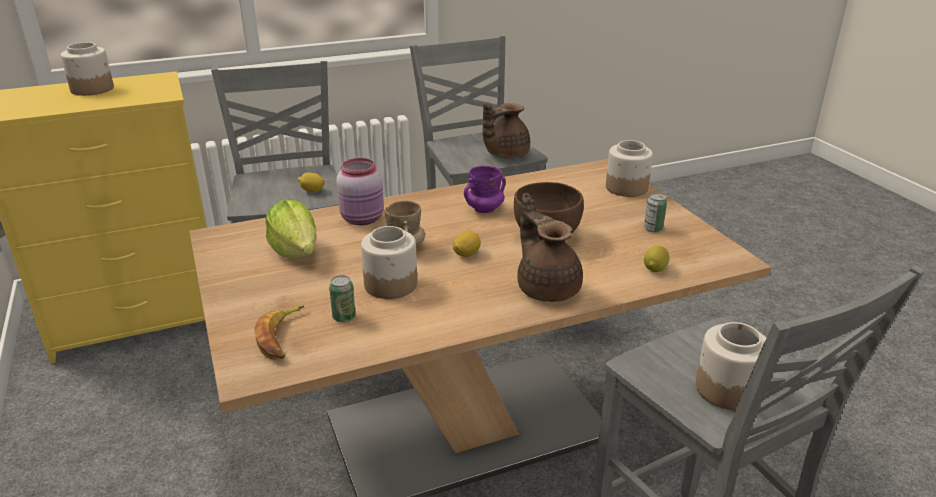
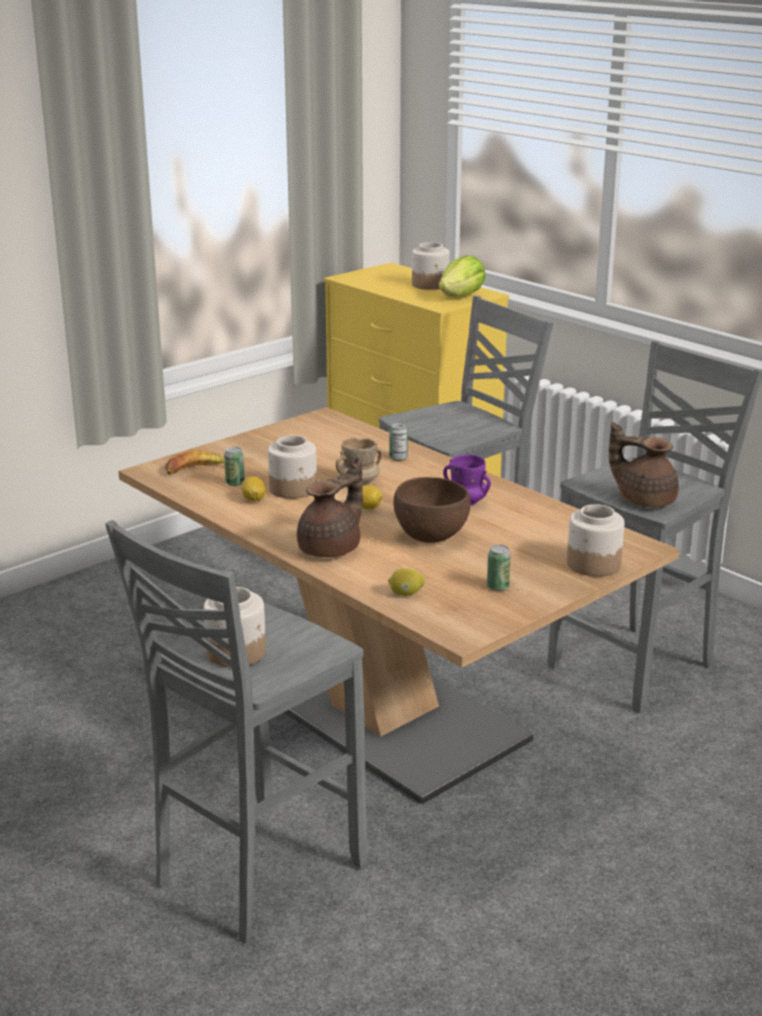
camera: 70 degrees right, 5 degrees down
(296, 251) = (321, 447): lettuce -> lettuce (462, 296)
(312, 191) = (455, 434): lemon -> lemon (254, 499)
(363, 219) = (398, 458): pink jar -> can

